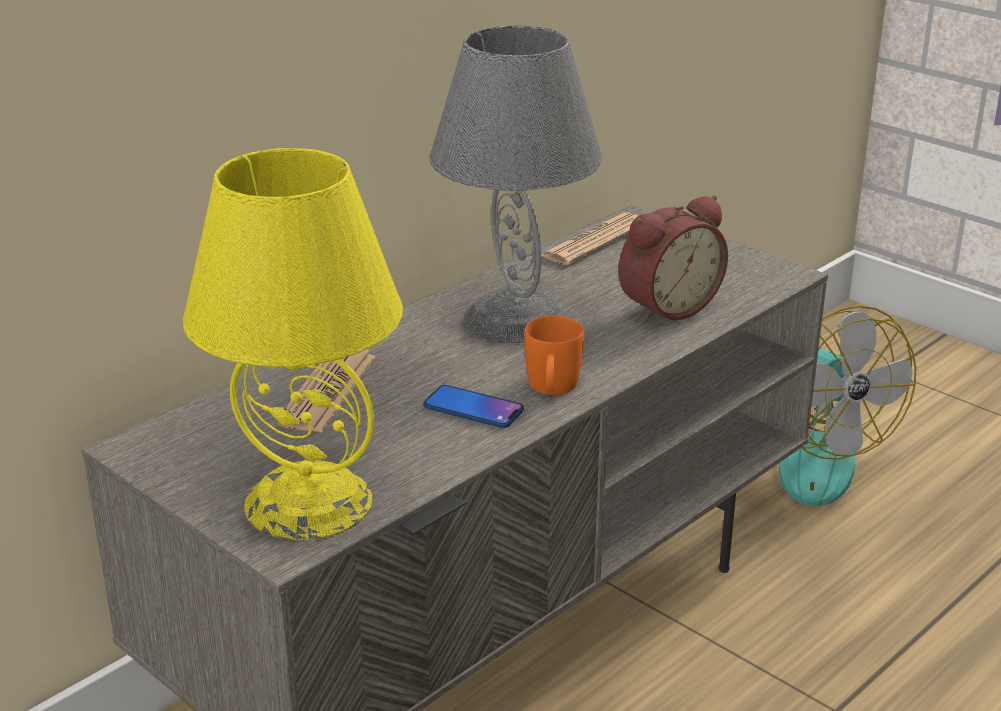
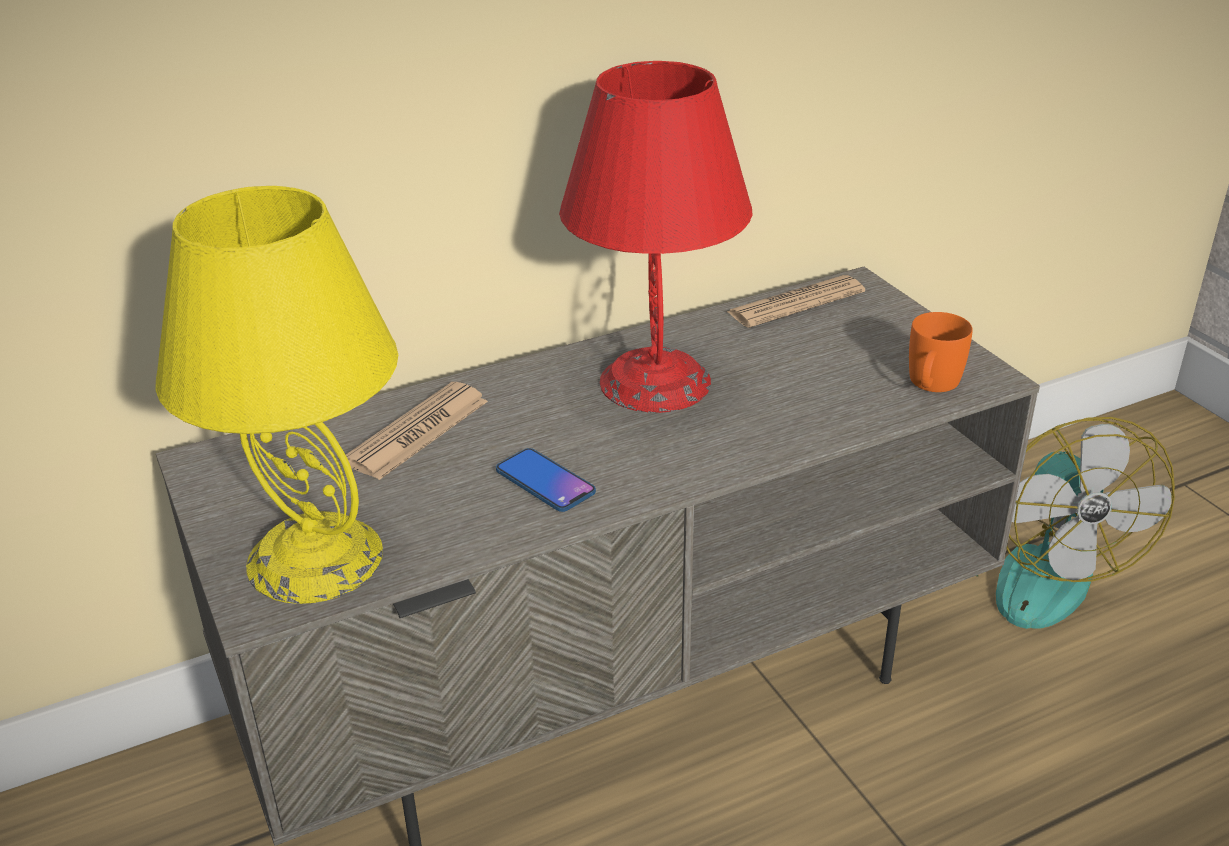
camera: 20 degrees right, 5 degrees up
(516, 318) = (656, 382): grey table lamp -> red table lamp
(552, 389) = (641, 474): orange mug -> orange mug (931, 385)
(666, 307) = (825, 396): alarm clock -> none

